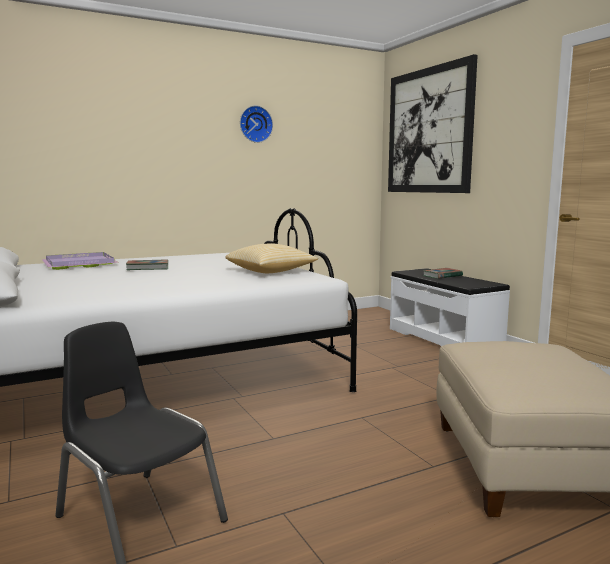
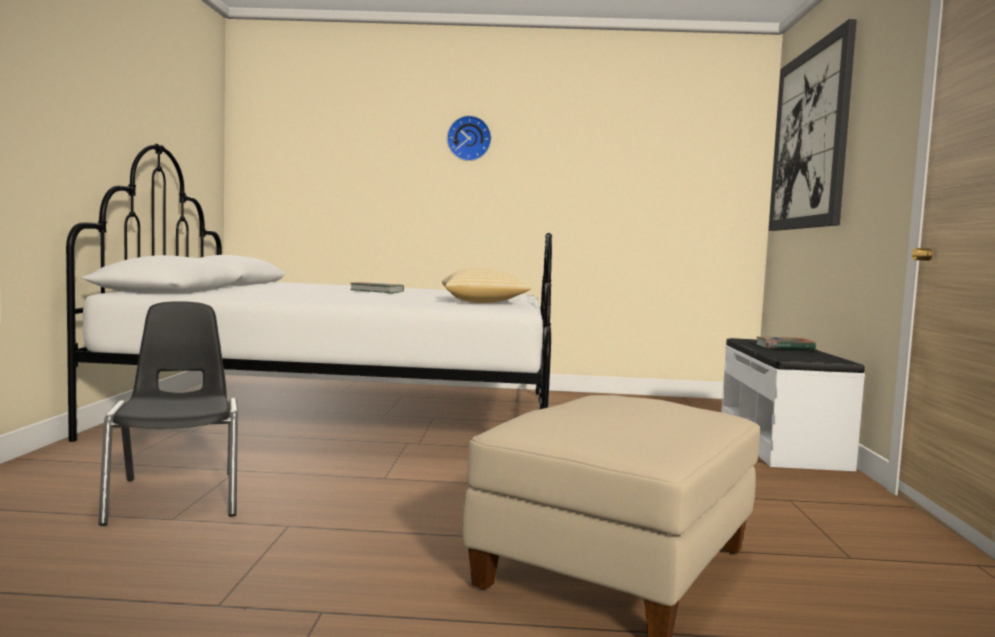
camera: 30 degrees right, 5 degrees down
(78, 264) = (330, 285): purple tray -> none
(255, 124) = (574, 138): wall clock -> wall clock (469, 138)

